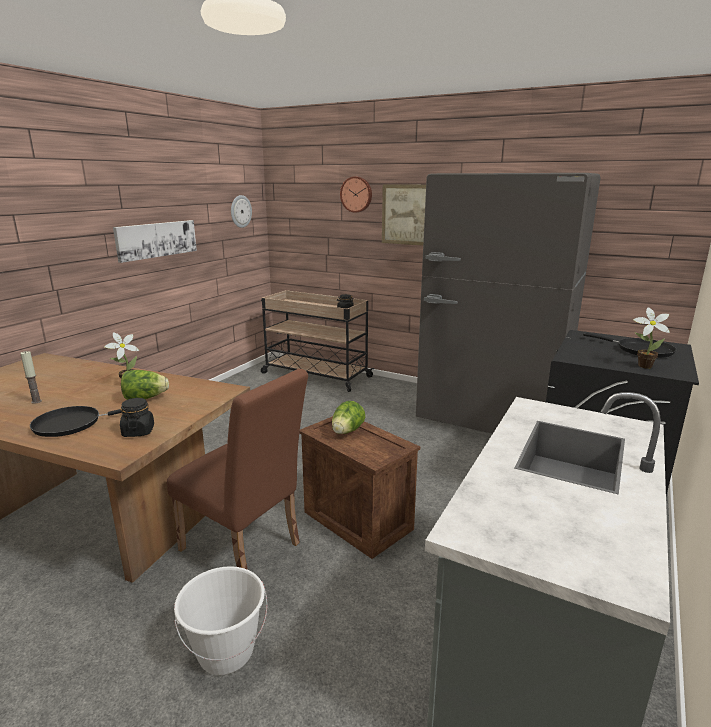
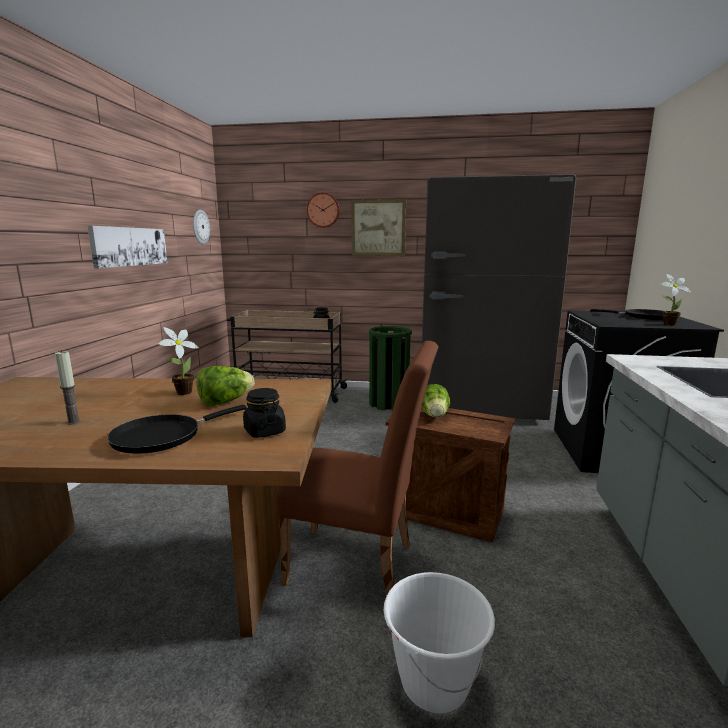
camera: 20 degrees left, 5 degrees down
(400, 400) = (389, 403): none -> green trash can

